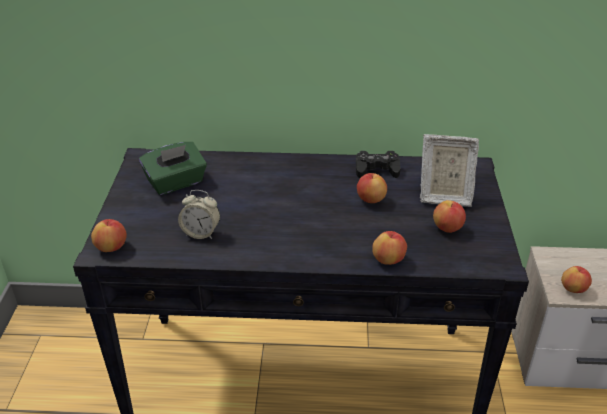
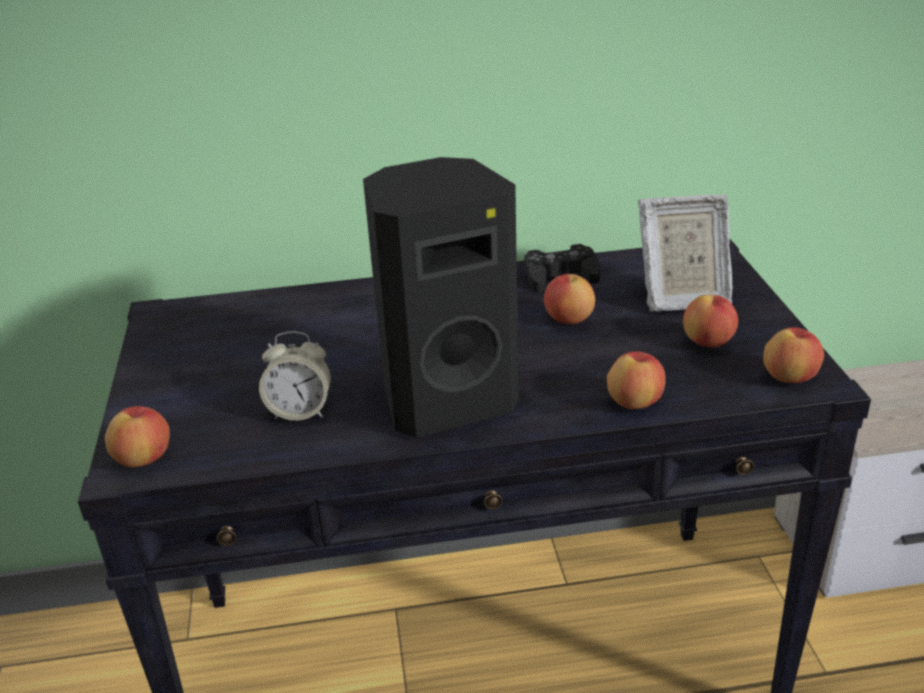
camera: 10 degrees left, 5 degrees down
(176, 183) = (232, 342): green tissue box -> none
(282, 240) = (446, 400): none -> black speaker
(573, 289) = (883, 425): apple -> apple (789, 377)

